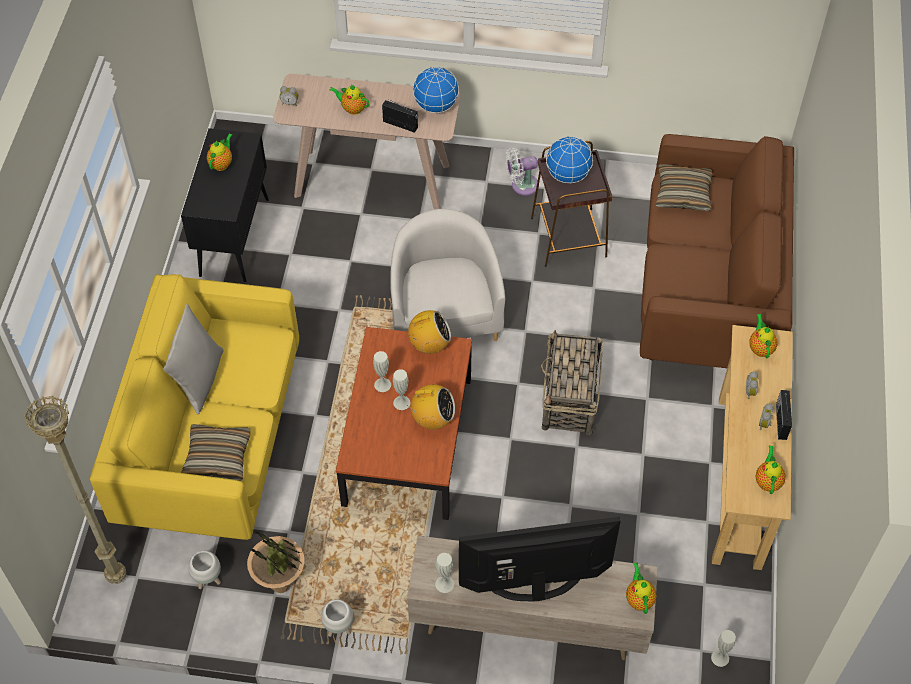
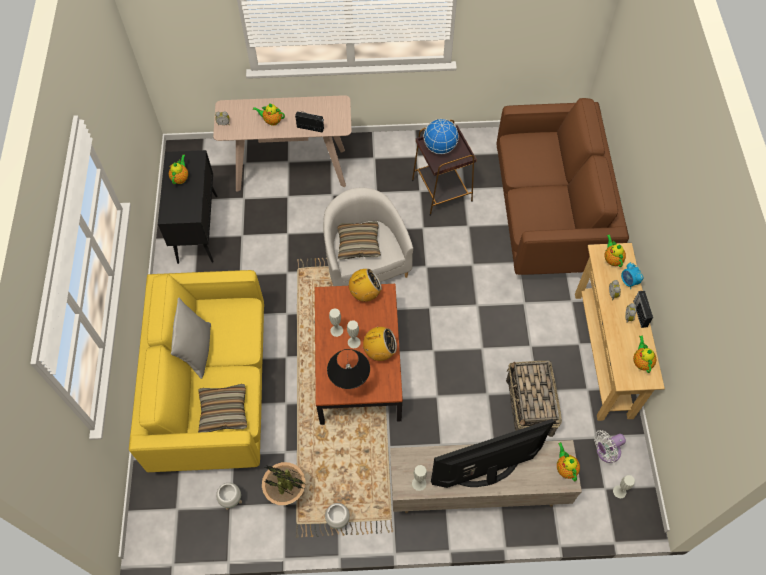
camera: 10 degrees left, 5 degrees up
(118, 575) = (162, 510): beige floor lamp -> none
(385, 455) = (350, 386): none -> black table lamp
(436, 106) = (334, 109): globe -> none
(522, 185) = (400, 157): white fan -> white fan (606, 452)
(569, 399) = (469, 312): basket -> basket (529, 408)
(683, 194) = (524, 148): pillow -> pillow (358, 244)
(775, 380) = (628, 282): none -> alarm clock

